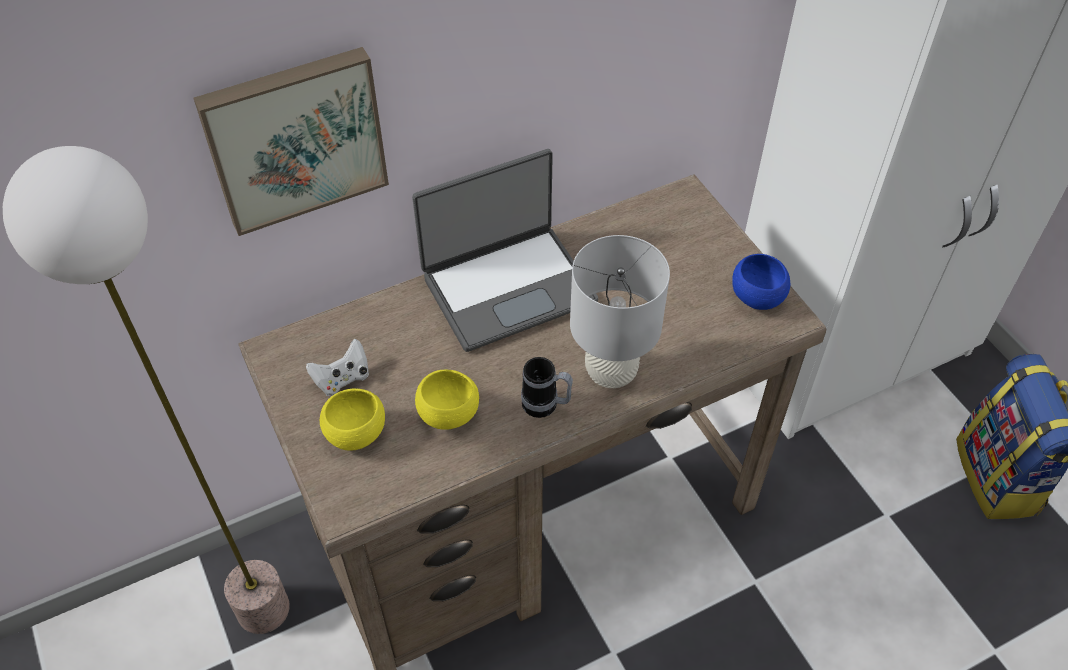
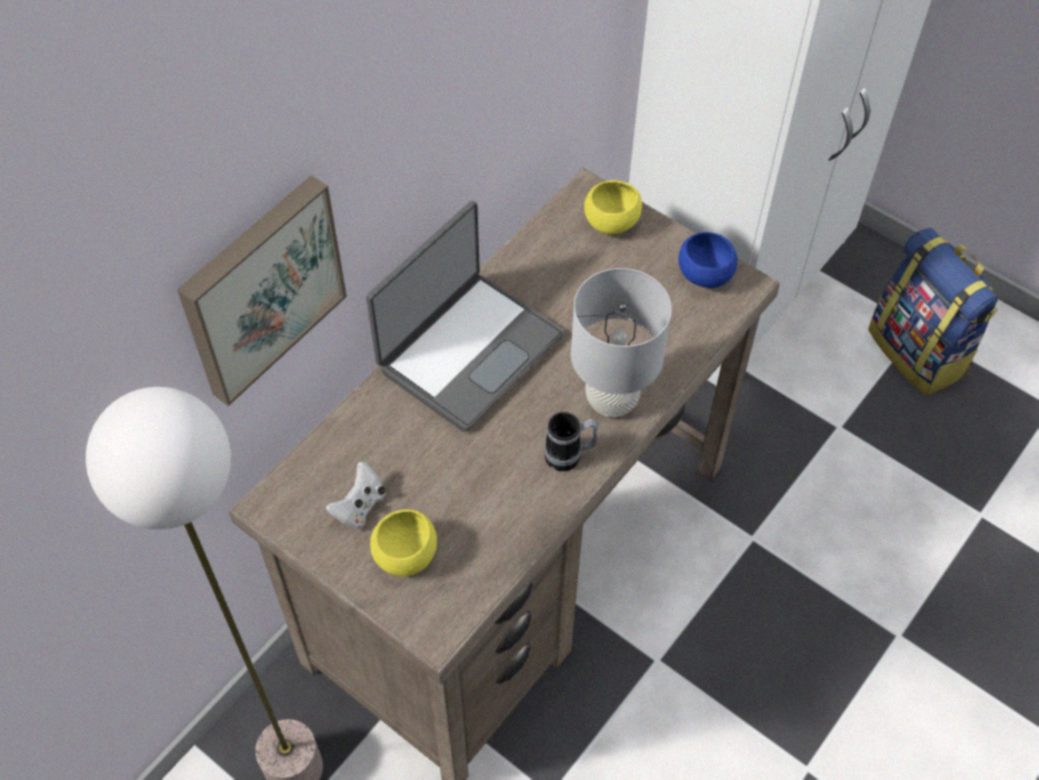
camera: 25 degrees left, 5 degrees up
(448, 415) = (483, 501): yellow bowl -> yellow bowl (611, 223)

